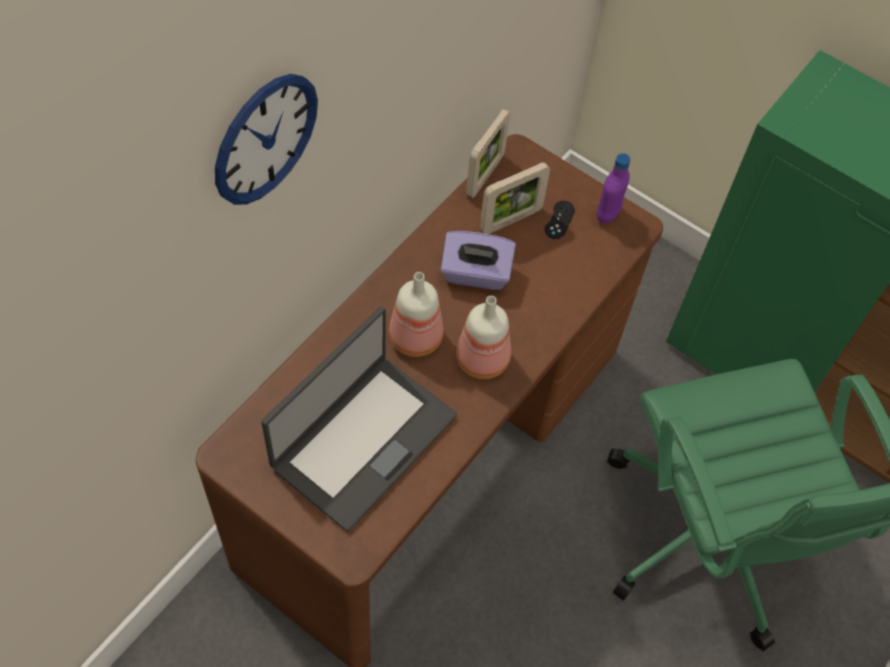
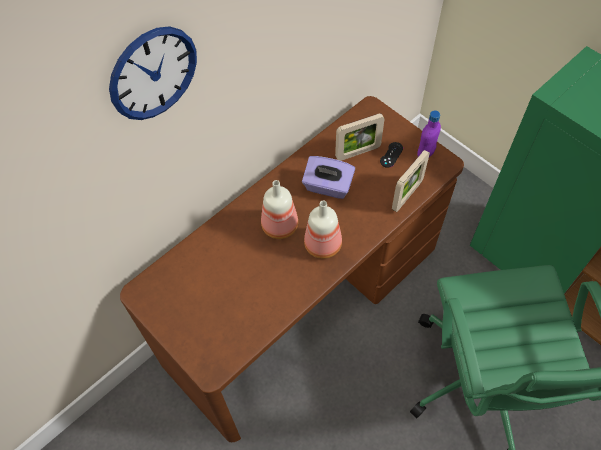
camera: 15 degrees right, 0 degrees up
(362, 440) = (232, 292): laptop -> none
(485, 176) = (345, 122): picture frame -> picture frame (407, 195)

